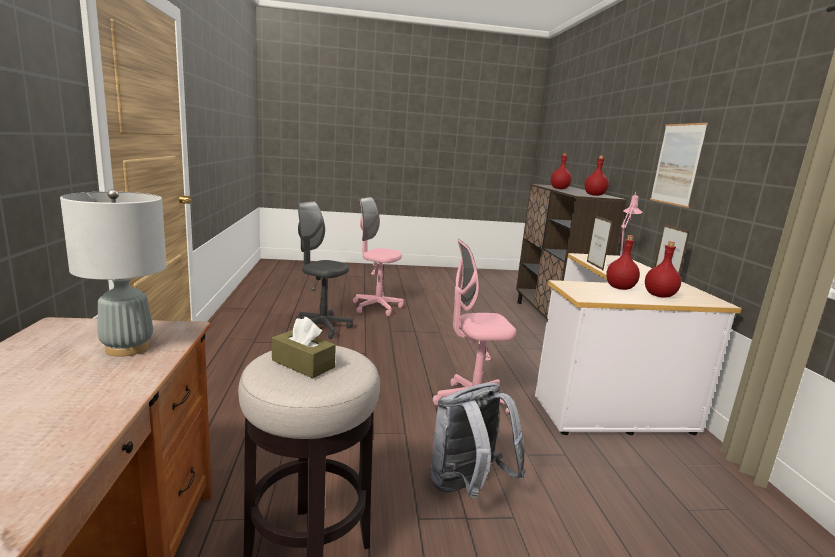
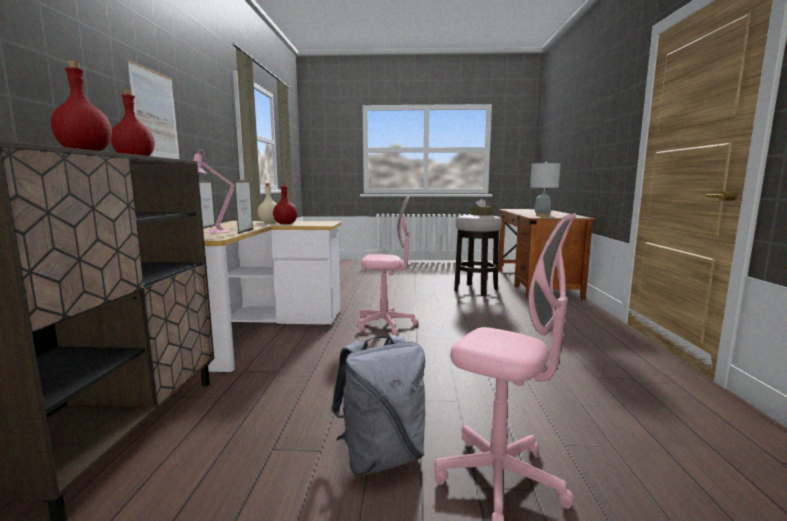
camera: 170 degrees left, 5 degrees down
(321, 327) = (571, 405): grey office chair -> none
(467, 488) = (410, 298): grey backpack -> grey backpack (381, 457)
(660, 296) = (269, 222): red bottle -> beige bottle

